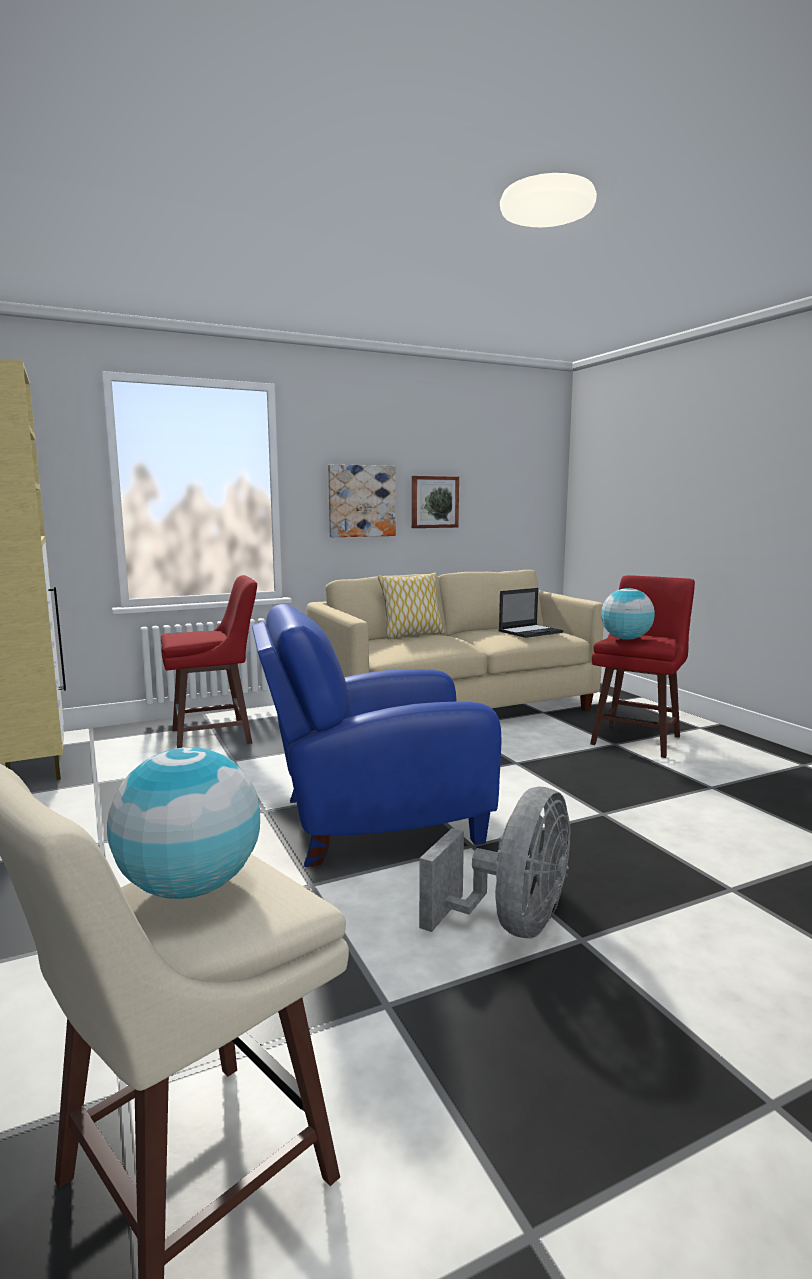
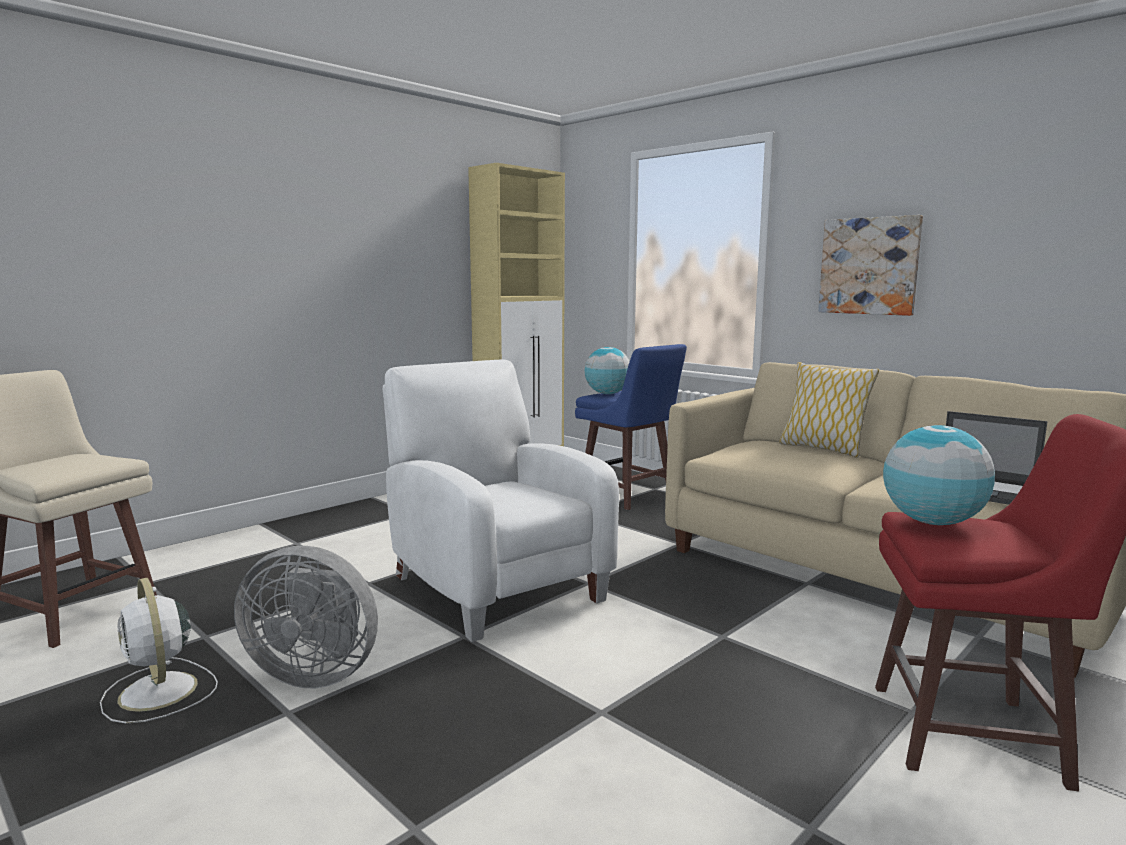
camera: 70 degrees right, 0 degrees up
(191, 887) = (74, 460): globe -> globe (607, 394)
(214, 737) = (628, 496): red stool -> blue stool
(373, 821) = (493, 585): blue armchair -> white armchair
(434, 502) = (992, 266): picture -> none
(523, 1031) = (159, 693): none -> white fan

